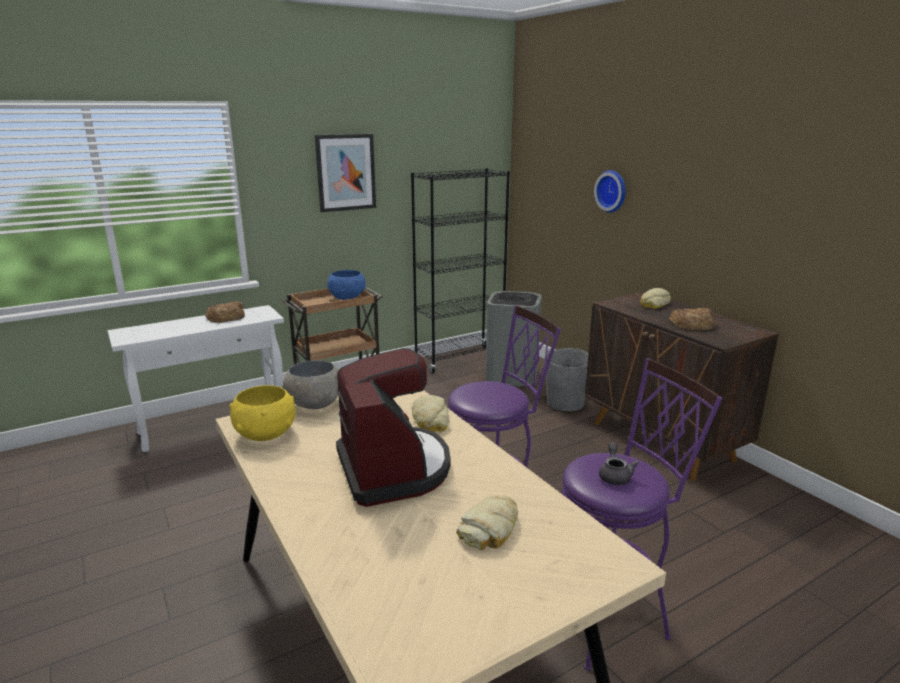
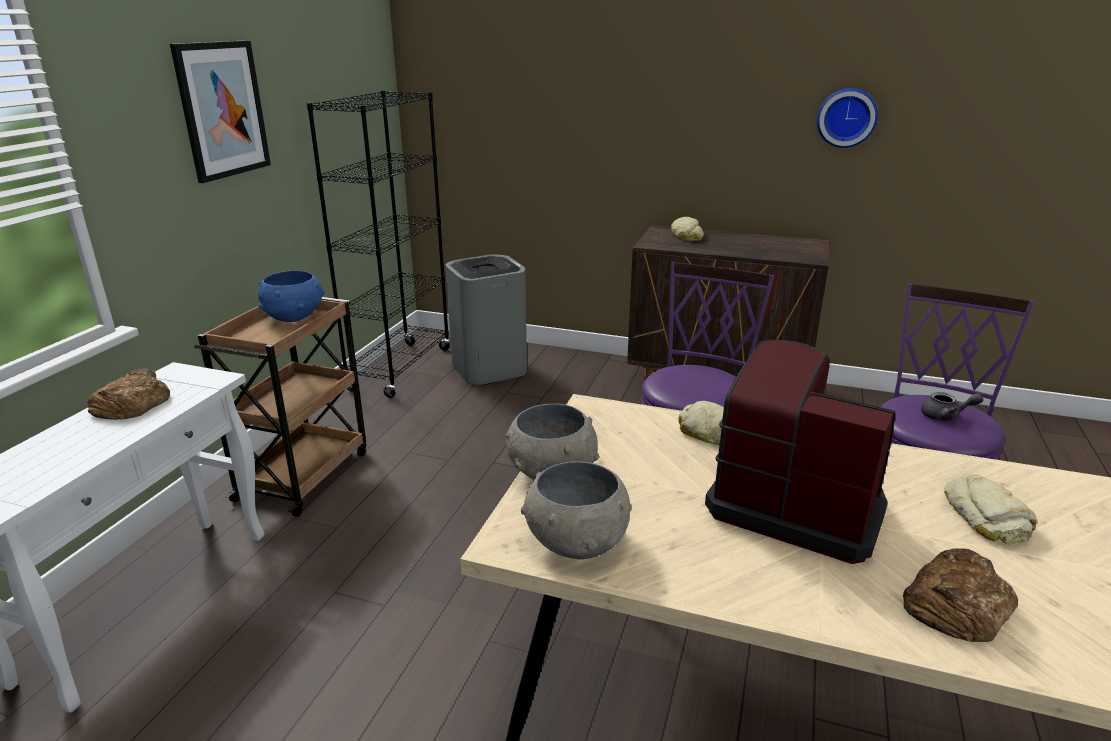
camera: 40 degrees left, 5 degrees up
(265, 434) = (577, 542): yellow bowl -> grey bowl
(565, 402) = (585, 379): grey bucket -> none
(612, 191) = (590, 107): wall clock -> wall clock (846, 117)
(615, 475) = (945, 416): grey teapot -> grey teapot turned 135 degrees clockwise
(692, 324) = (758, 248): bread -> bread (956, 604)

